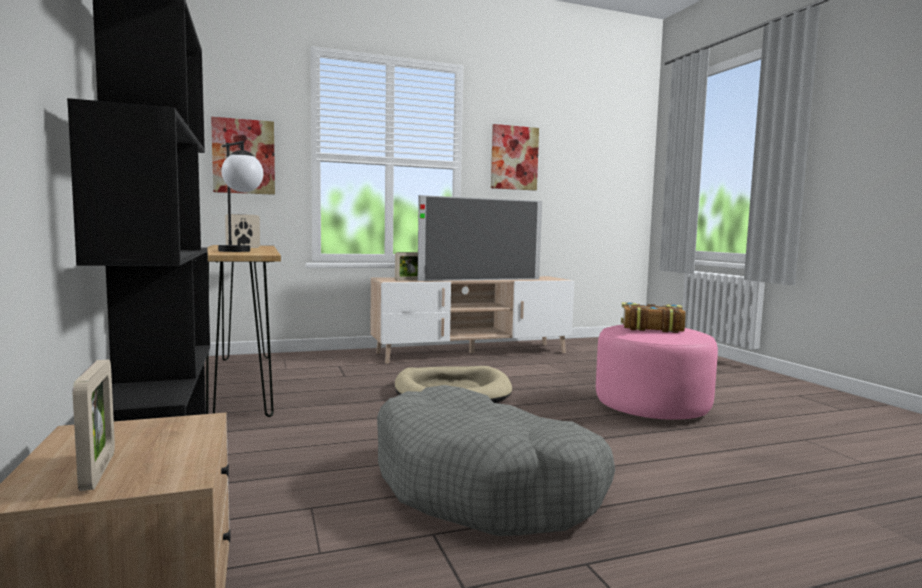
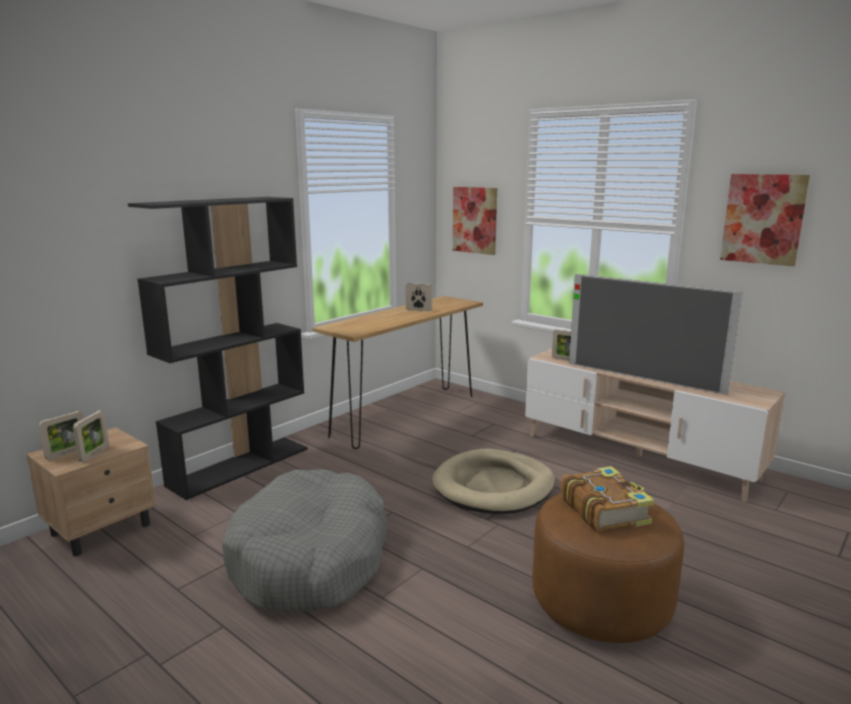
camera: 60 degrees right, 10 degrees up
(170, 448) = (94, 454): none -> picture frame
(240, 251) = (368, 323): table lamp -> none
(652, 407) = (601, 602): pink ottoman -> brown ottoman

